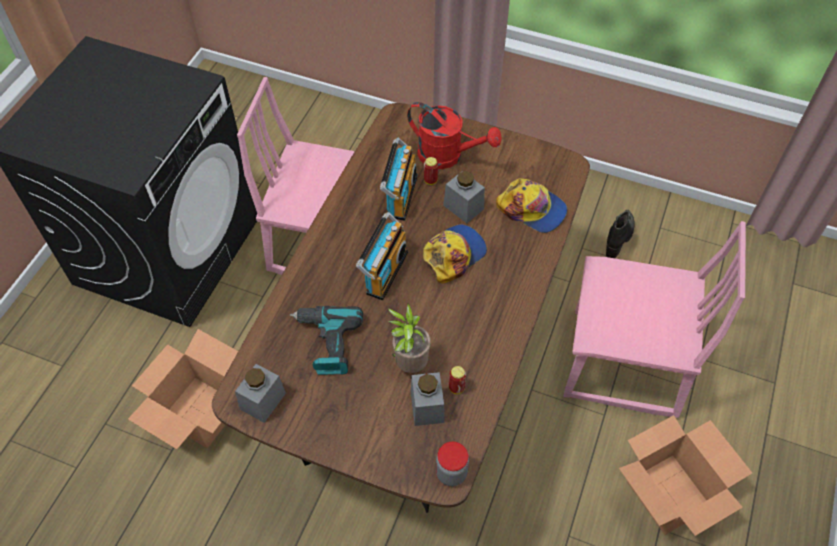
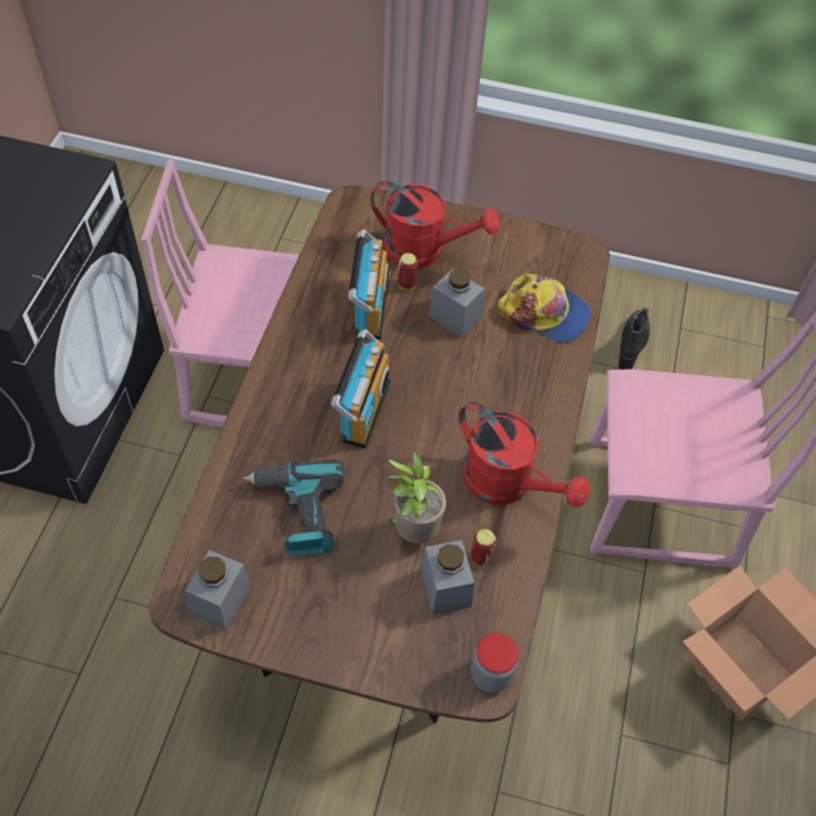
camera: 10 degrees left, 0 degrees up
(202, 412) = (116, 618): cardboard box -> none
(453, 255) = (451, 380): cap -> none
(484, 336) = (507, 485): none -> red watering can

